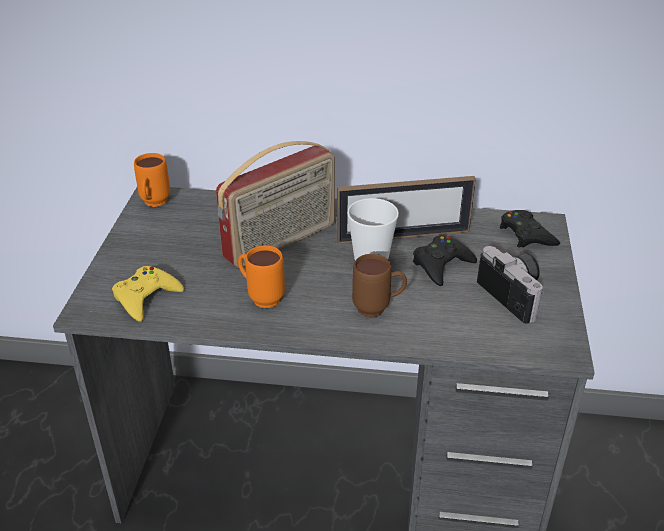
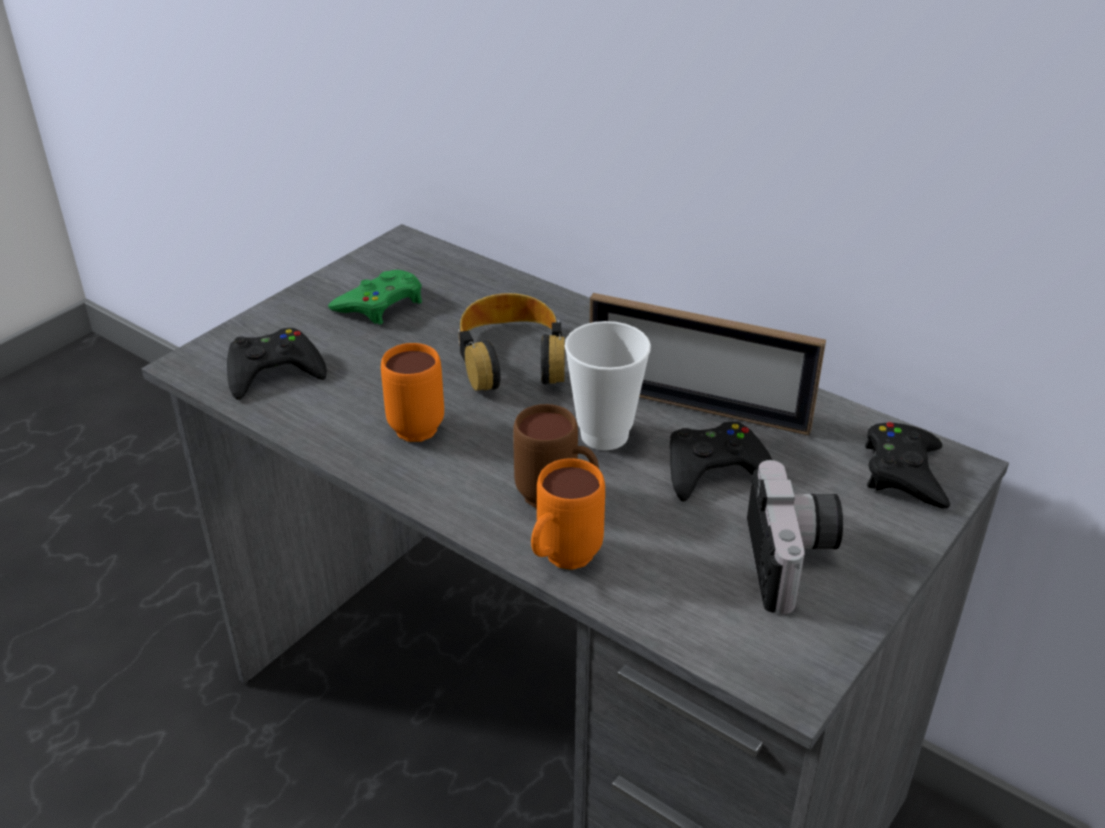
camera: 30 degrees right, 0 degrees up
(146, 297) = (273, 372): yellow game controller -> black game controller
(153, 205) = (395, 255): orange mug -> orange mug (561, 562)
(173, 236) = (380, 304): none -> green game controller
(281, 242) = (511, 357): radio -> headphones

